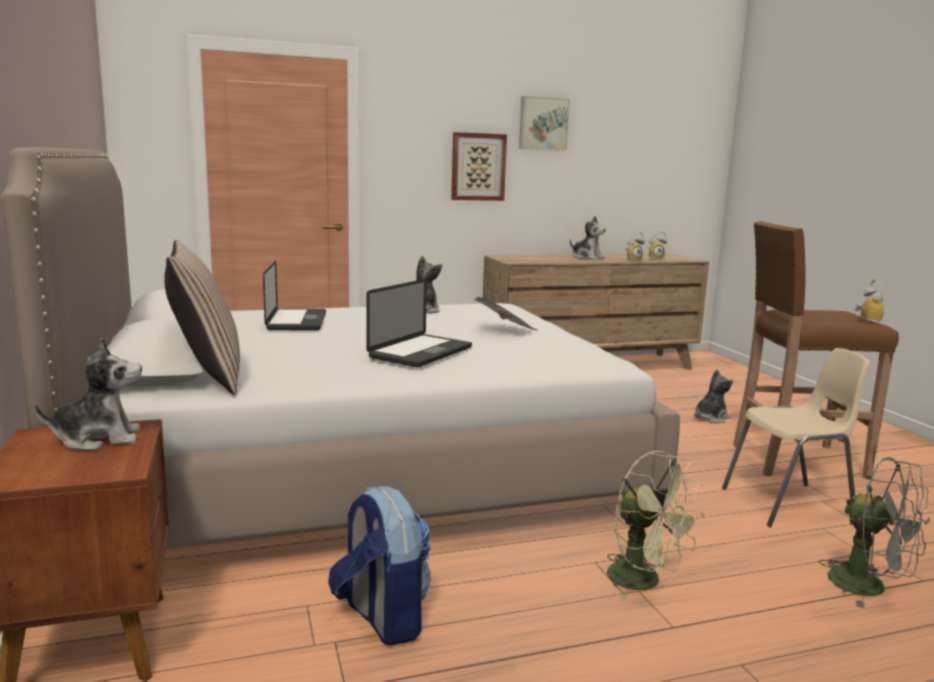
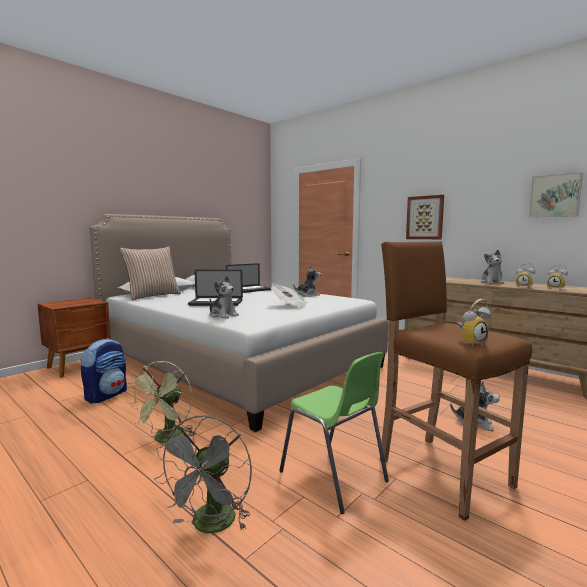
camera: 60 degrees right, 5 degrees down
(98, 439) = (84, 302): plush toy -> plush toy (223, 315)
(543, 124) = (474, 184): picture -> picture (555, 196)
(789, 504) = (334, 477): beige chair -> green chair

